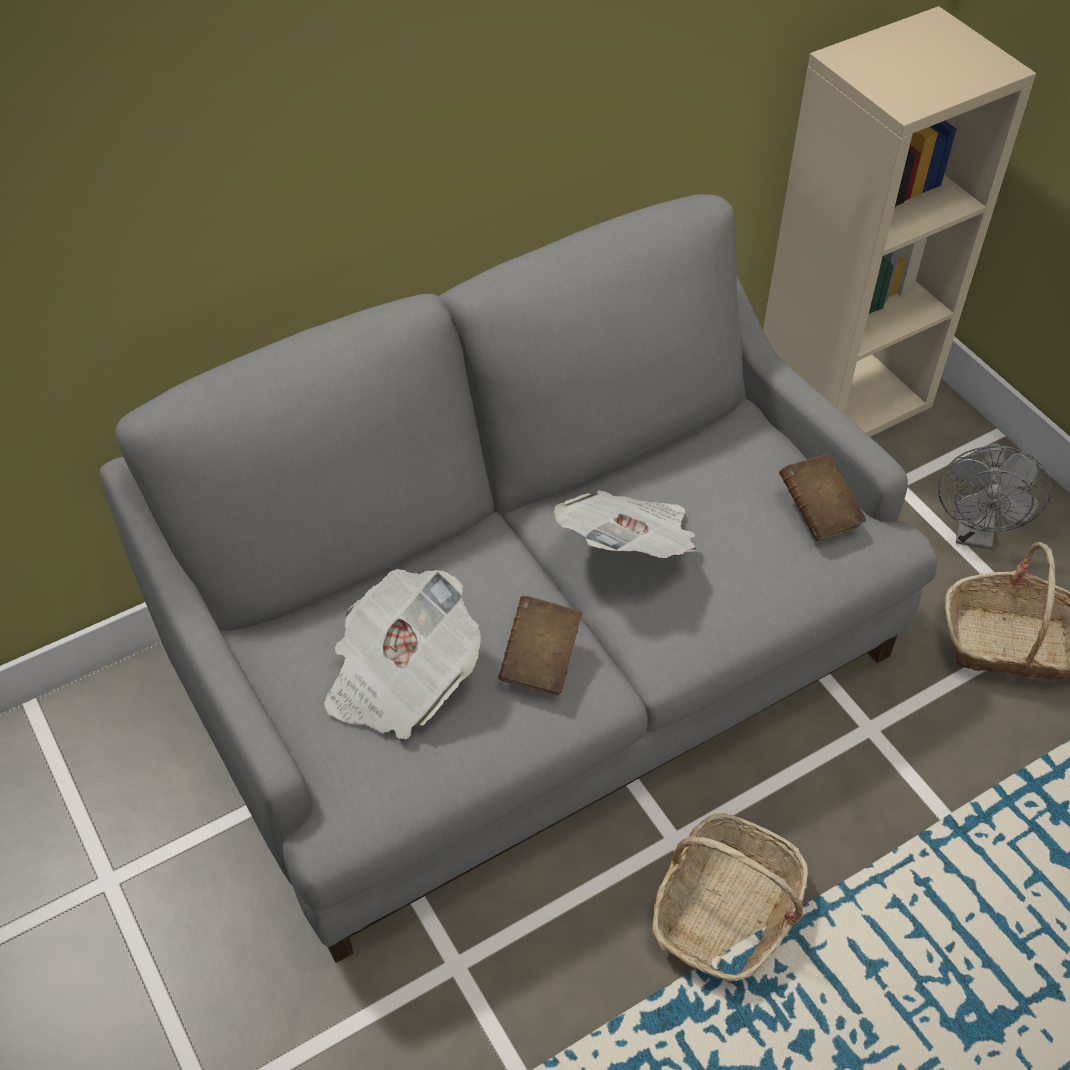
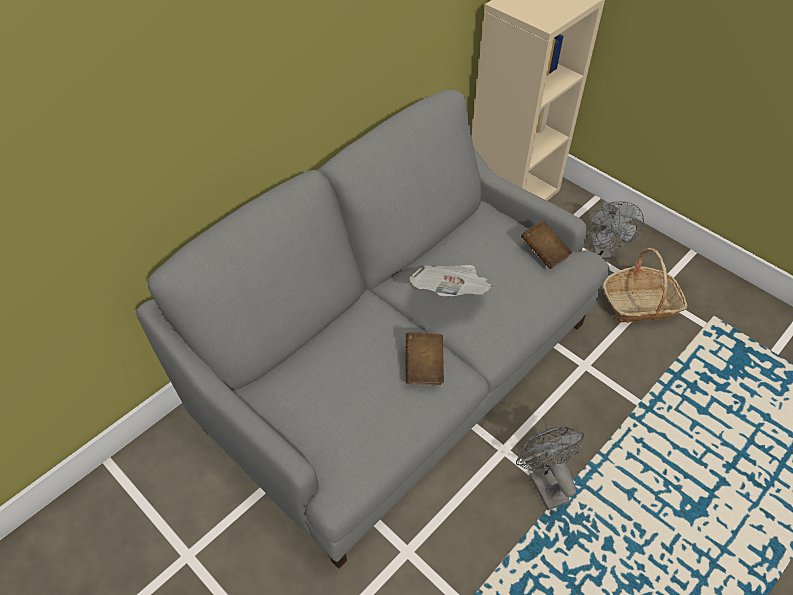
camera: 15 degrees left, 0 degrees up
(400, 678) = (347, 395): newspaper -> none
(726, 911) = (544, 482): basket -> grey fan

